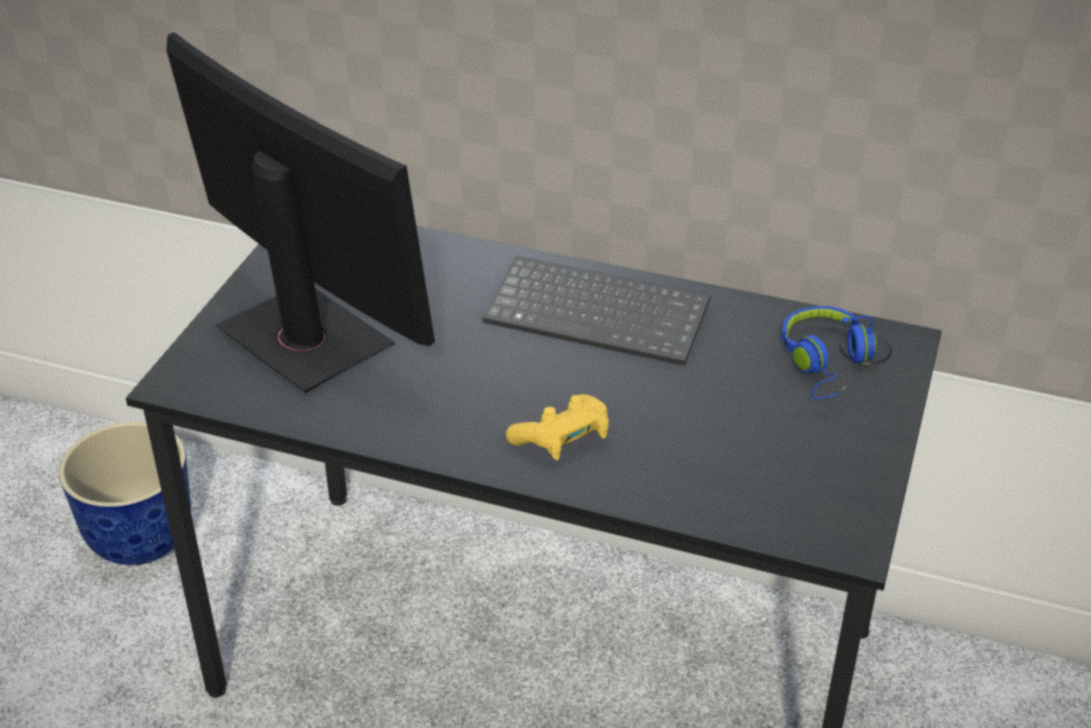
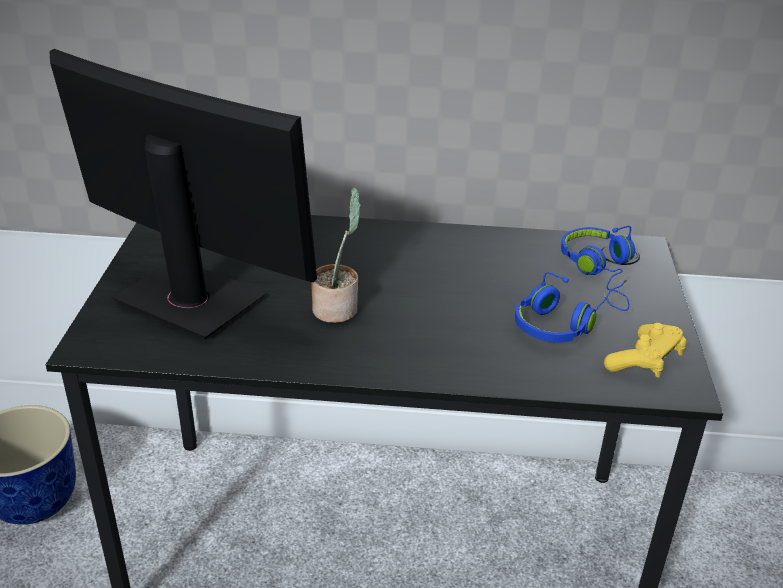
camera: 15 degrees left, 5 degrees down
(472, 374) = (337, 308): none -> potted plant
(562, 439) = (429, 345): yellow game controller -> yellow game controller (644, 362)
(600, 313) = (418, 254): keyboard -> none
(741, 436) = (563, 324): none -> blue headphones

